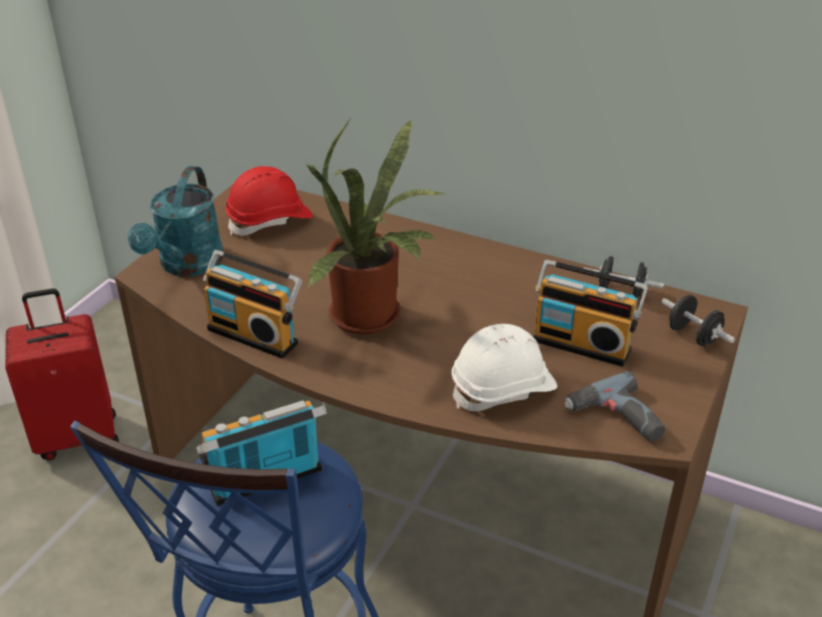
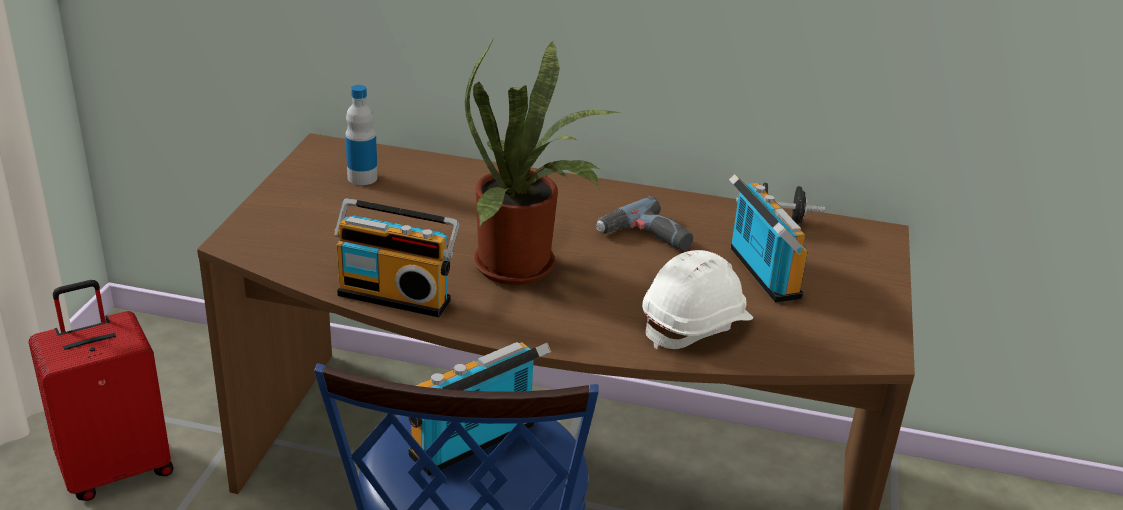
camera: 15 degrees left, 5 degrees down
(187, 266) = (283, 231): turquoise watering can -> none
(270, 221) = (362, 178): red hard hat -> bottle
(582, 343) = (759, 273): radio -> radio turned 120 degrees counterclockwise
(615, 420) = (824, 343): power drill -> power drill (645, 238)
(693, 336) = (867, 257): black dumbbell -> none

